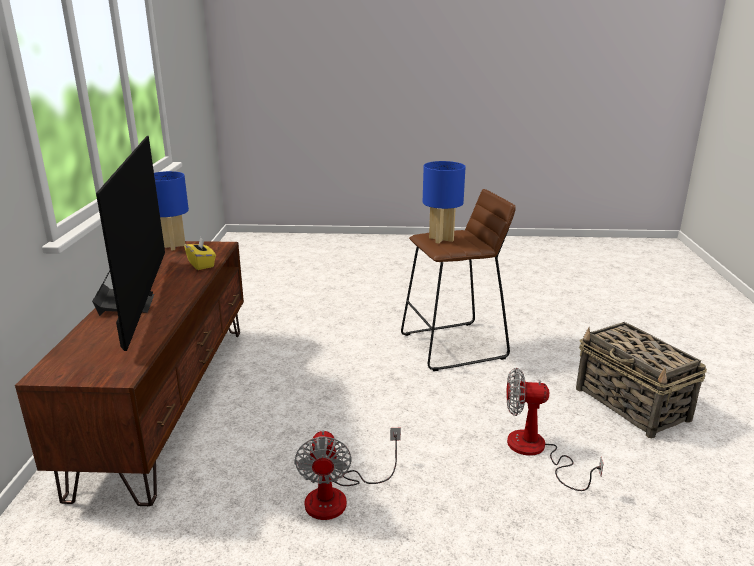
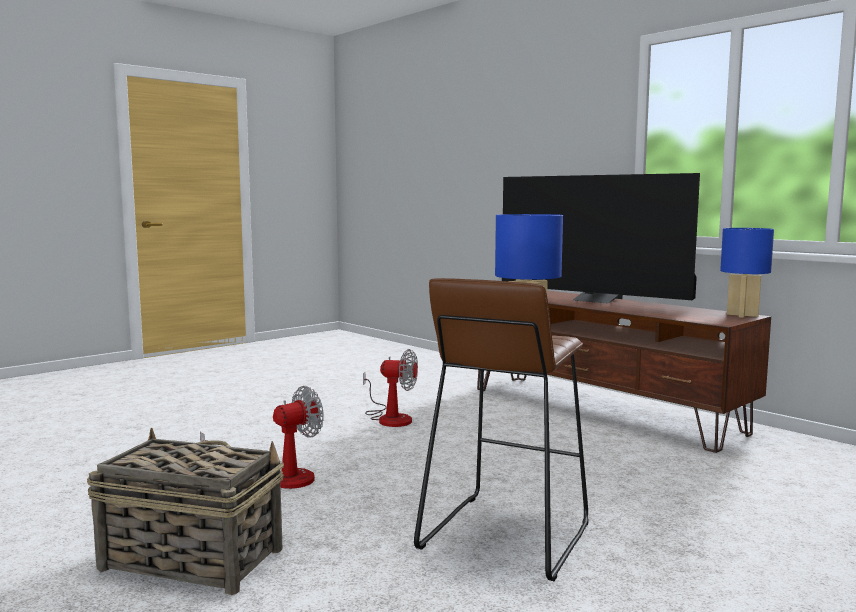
camera: 135 degrees right, 15 degrees down
(201, 264) = (663, 314): yellow tissue box -> none
(339, 496) = (390, 418): fan -> fan turned 150 degrees clockwise

